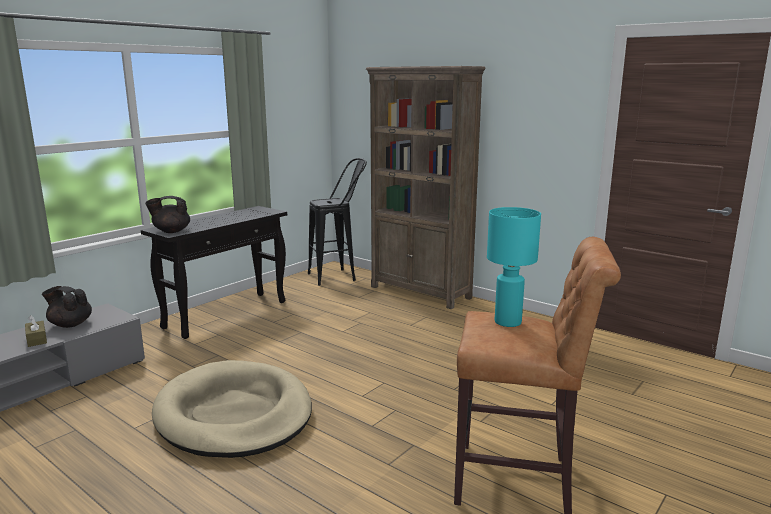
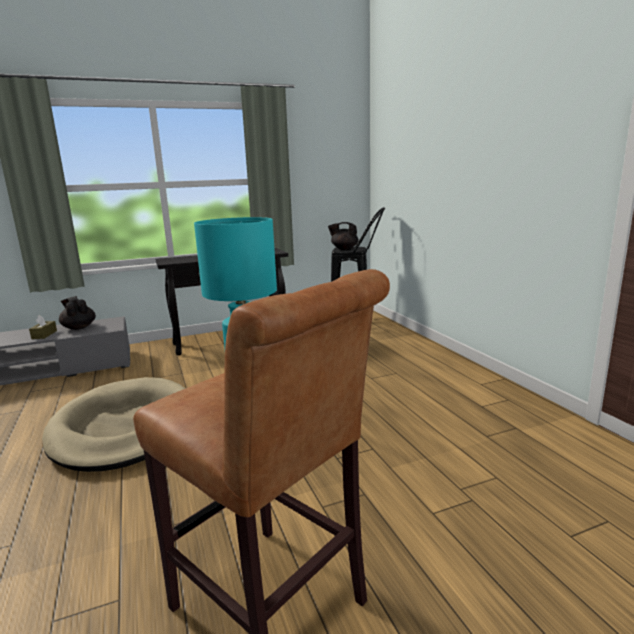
camera: 30 degrees right, 0 degrees up
(171, 231) = (170, 261): black teapot -> black teapot (344, 249)
(420, 292) = (418, 348): brown bookcase -> none

